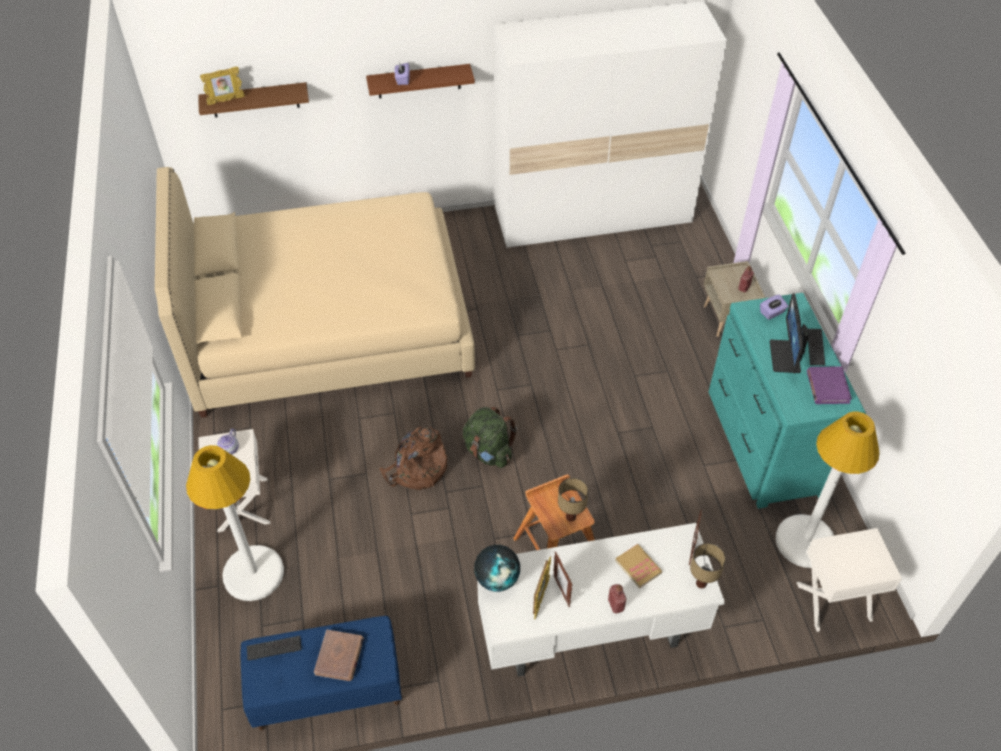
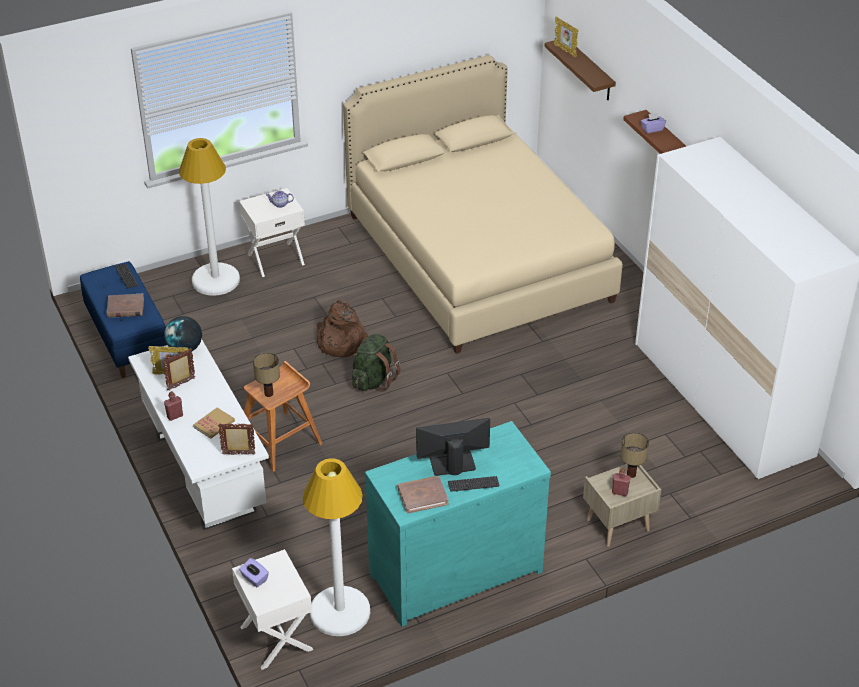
camera: 75 degrees right, 10 degrees down
(701, 584) = (205, 463): table lamp -> table lamp (630, 474)
(772, 312) = (509, 450): purple tissue box -> purple tissue box (254, 579)
(827, 387) = (422, 496): purple book -> brown book

